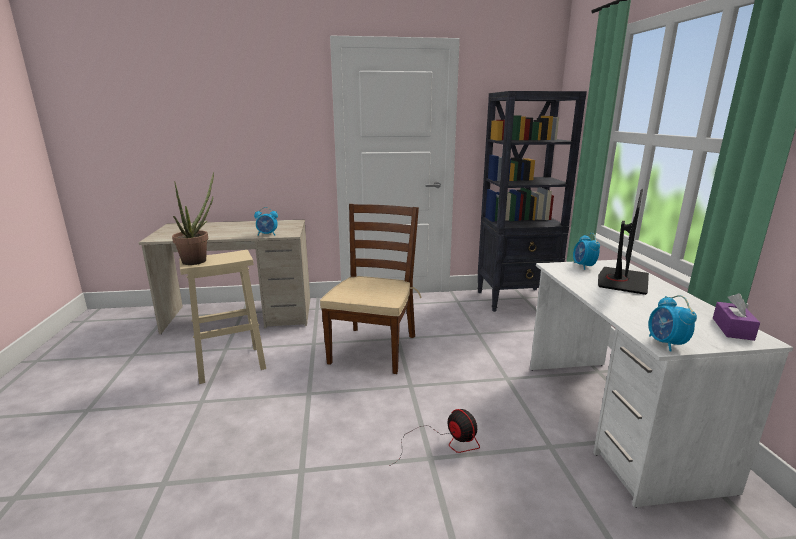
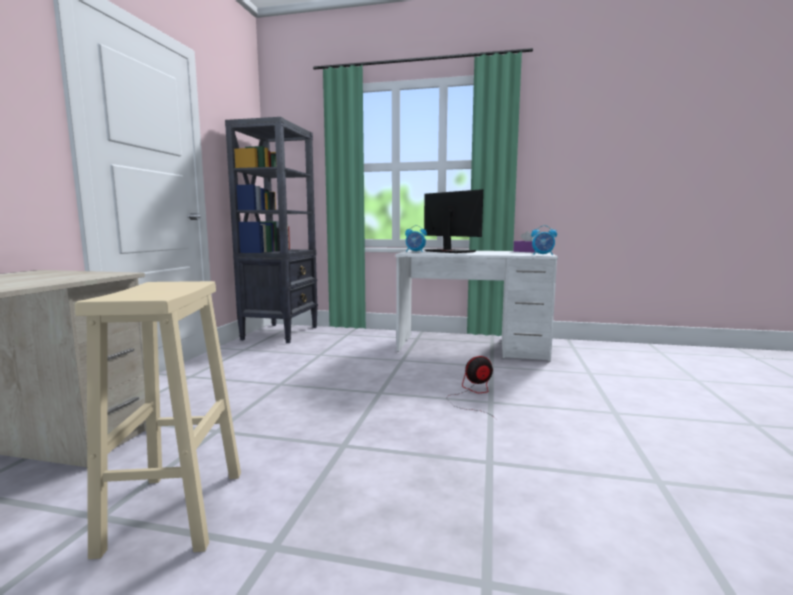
camera: 70 degrees left, 10 degrees down
(198, 260) = (139, 294): potted plant -> none
(267, 234) = (78, 278): alarm clock -> none
(373, 348) = (285, 398): brown chair -> none

